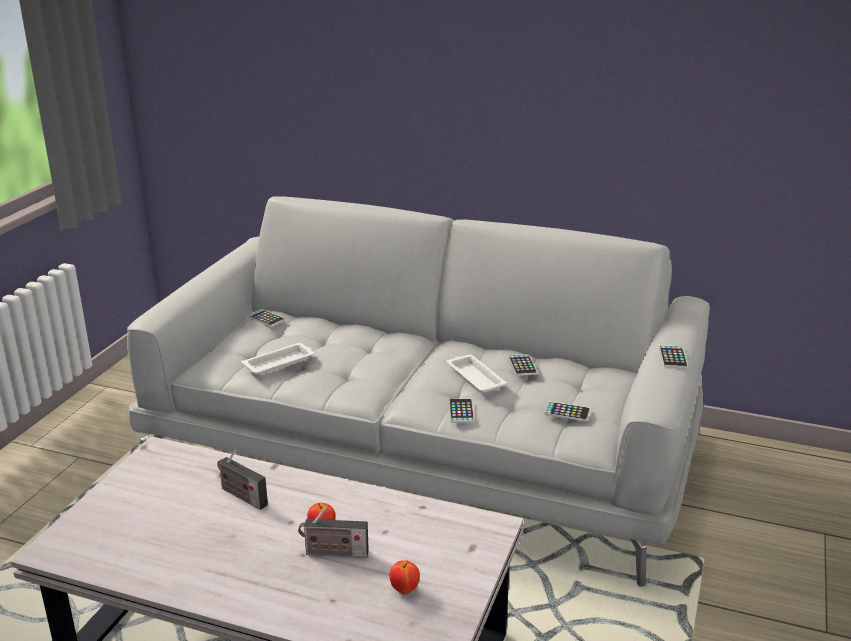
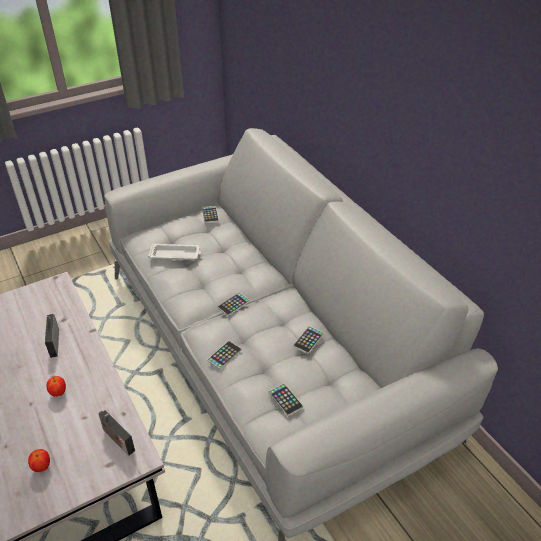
camera: 40 degrees right, 15 degrees up
(333, 553) = (44, 414): radio -> radio (117, 439)
(475, 377) = (267, 332): white tray -> none
(673, 357) = (377, 409): phone -> phone (233, 304)

